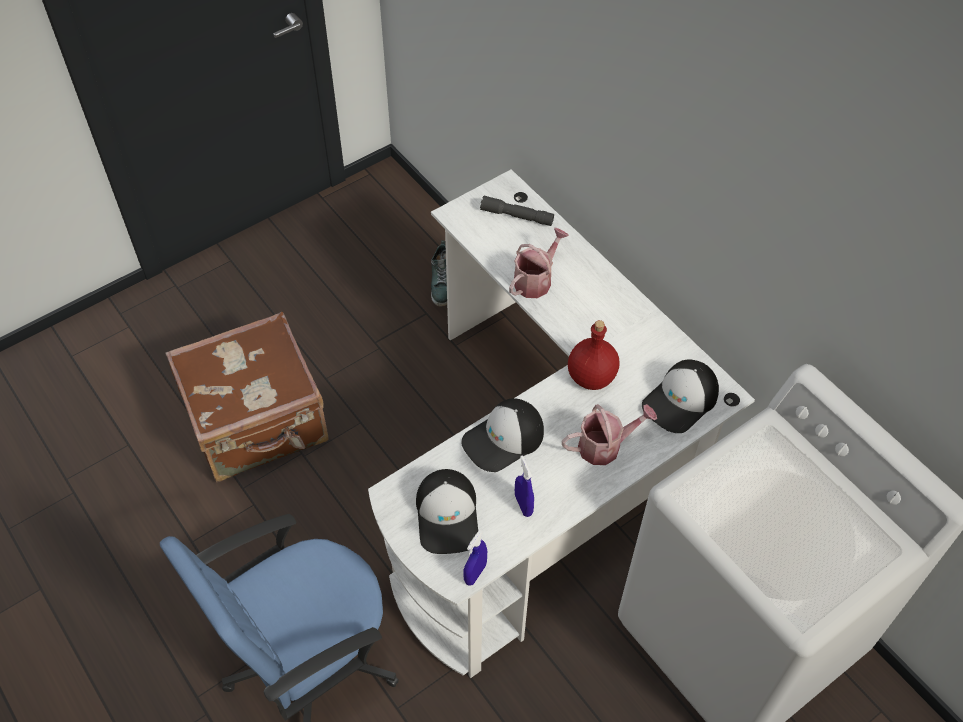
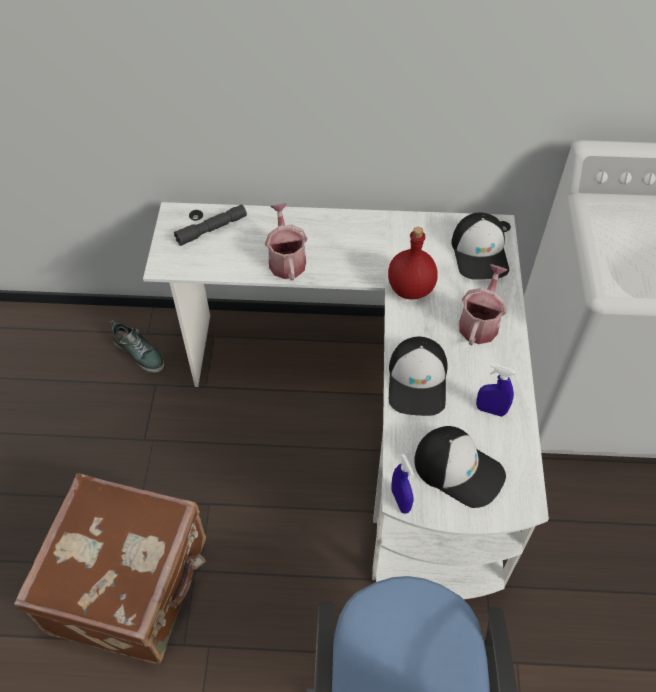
camera: 50 degrees left, 0 degrees up
(475, 573) = (529, 486): blue spray bottle -> blue spray bottle (400, 500)

